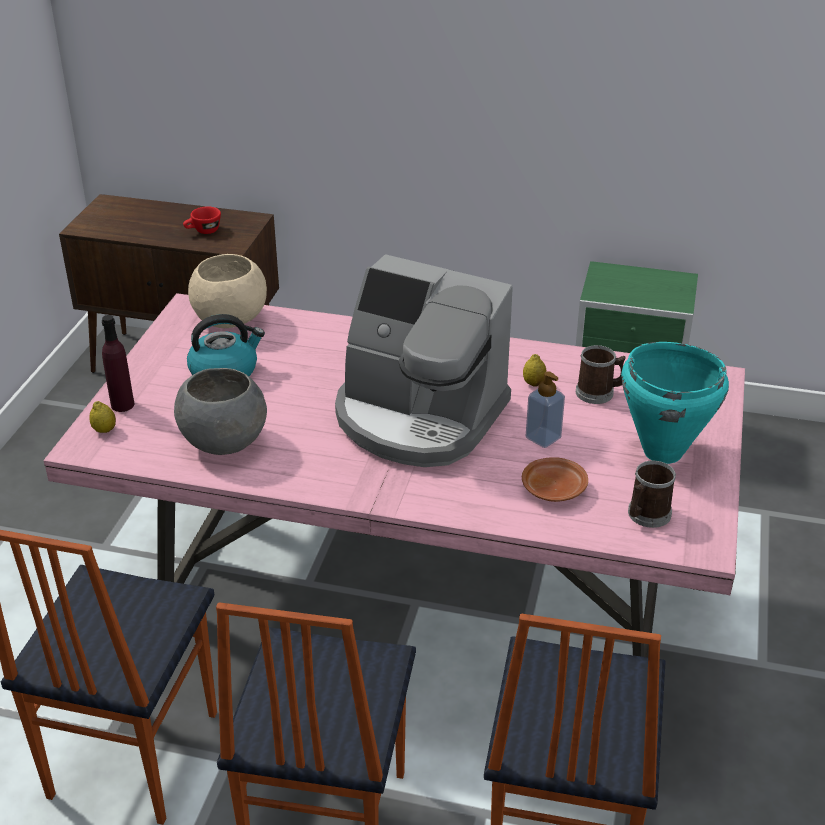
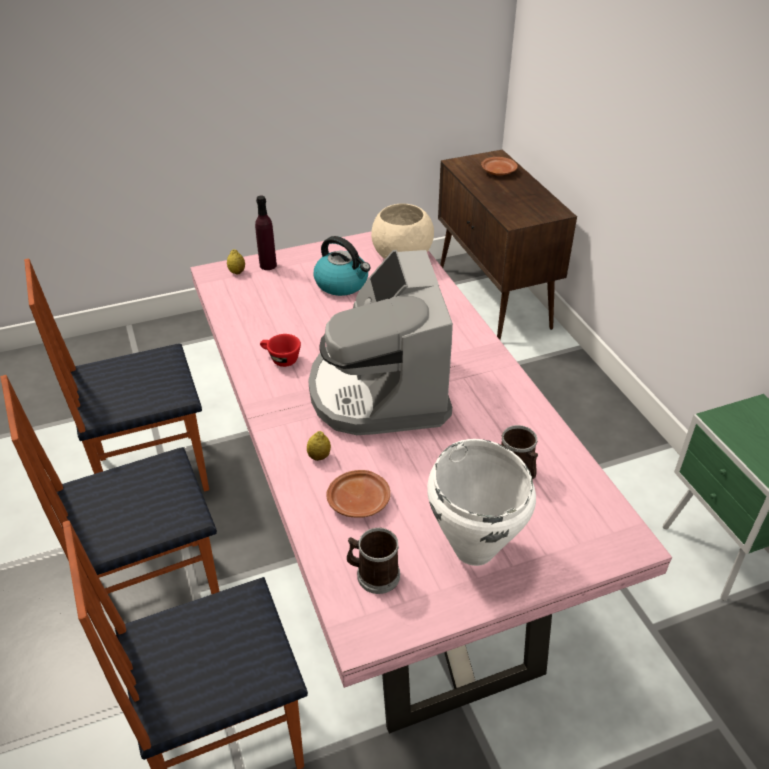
camera: 55 degrees right, 5 degrees up
(136, 215) = (498, 172): none -> brown plate
(203, 231) = (515, 202): red cup -> red cup (280, 359)
(223, 443) = (266, 320): grey bowl -> none
(533, 383) = (488, 429): lemon -> lemon (319, 456)
(543, 438) = (420, 466): soap dispenser -> none
(662, 451) = (474, 548): turquoise cooking pot -> white cooking pot

